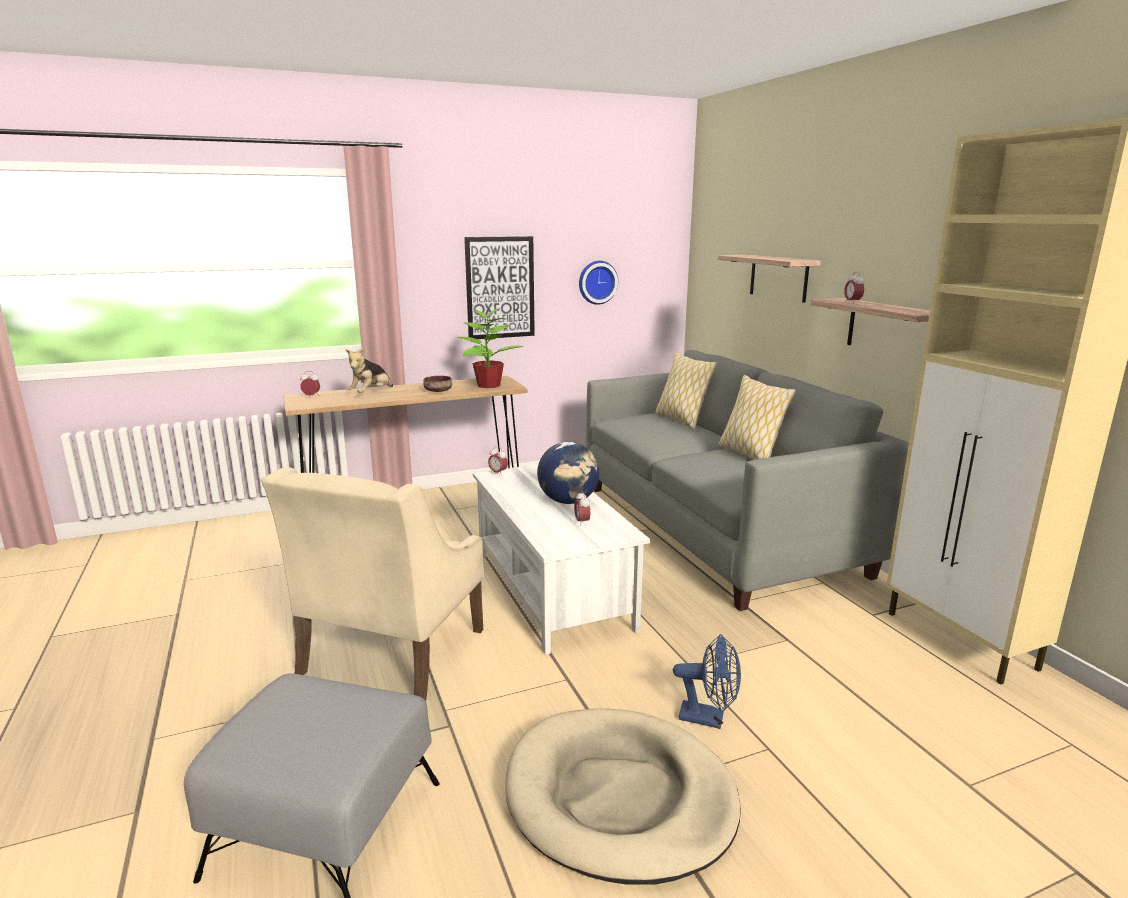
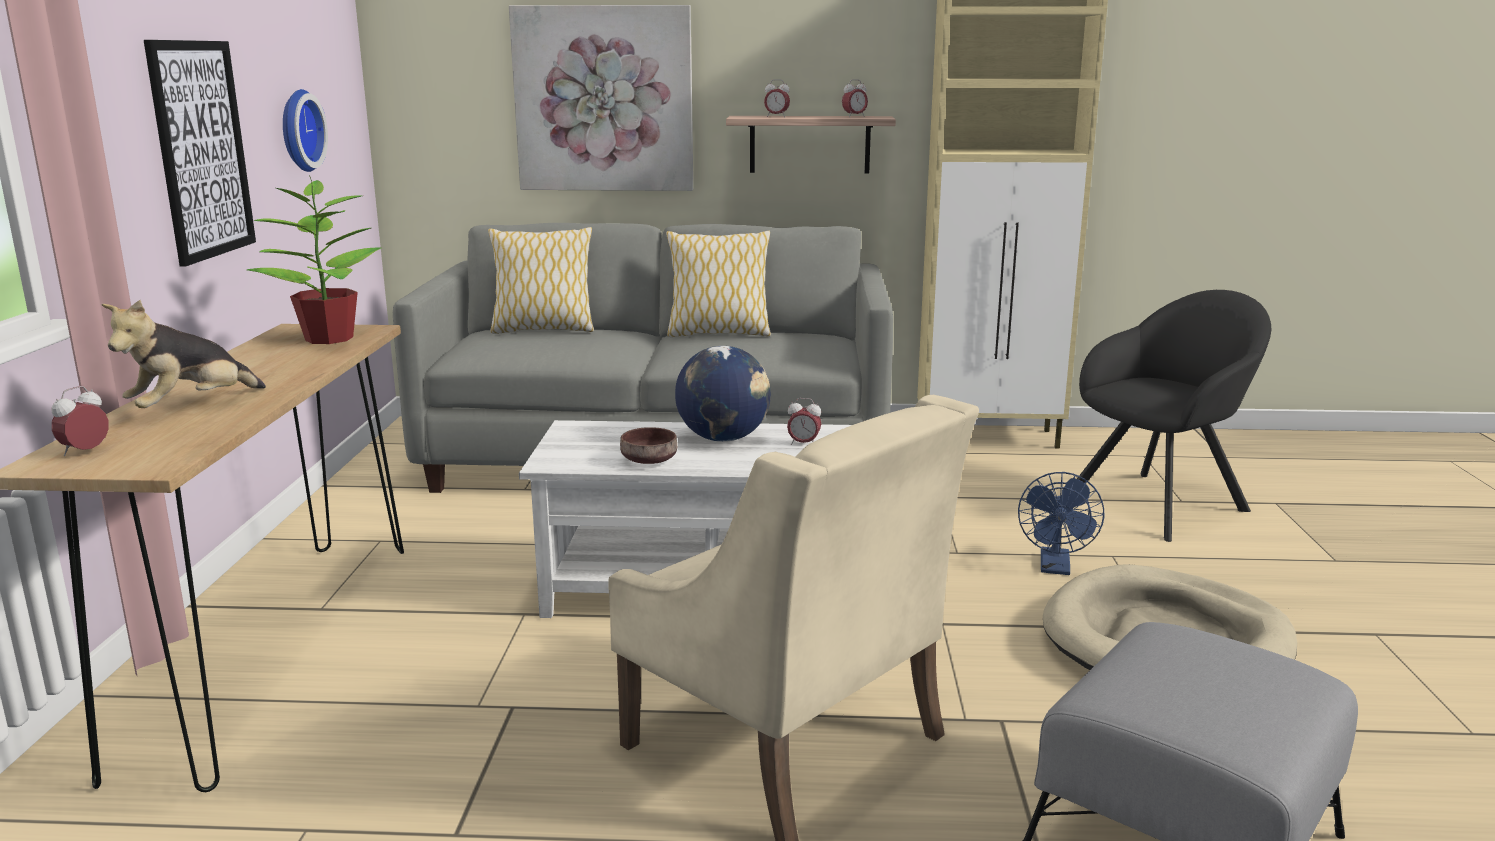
camera: 65 degrees left, 0 degrees up
(371, 393) = (191, 407): plush toy -> plush toy turned 75 degrees clockwise
(438, 391) = (293, 366): brown bowl -> brown bowl (650, 460)
(498, 473) = (549, 457): alarm clock -> alarm clock (854, 116)
(708, 718) = (1055, 568): blue fan -> blue fan turned 150 degrees clockwise
(778, 277) = (604, 99): shelf -> picture
(944, 770) = (1161, 502): none -> black armchair

